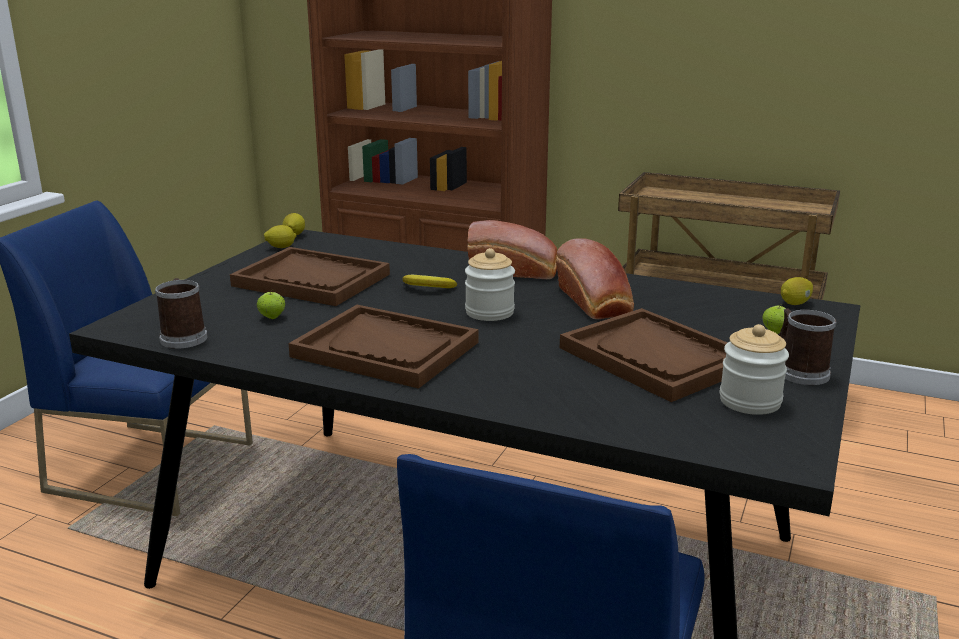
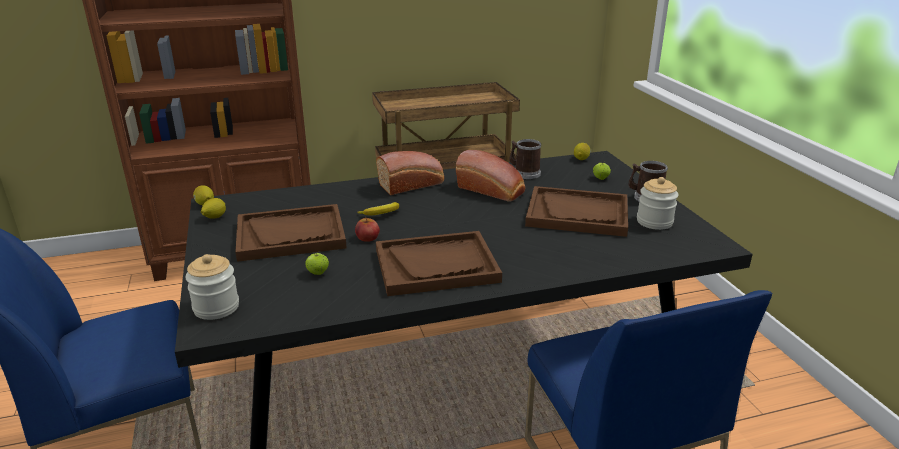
camera: 40 degrees left, 5 degrees up
(183, 337) = (281, 314): mug -> mug (524, 173)
(372, 304) = (367, 237): none -> apple
(489, 312) = (448, 217): jar -> jar (216, 307)

